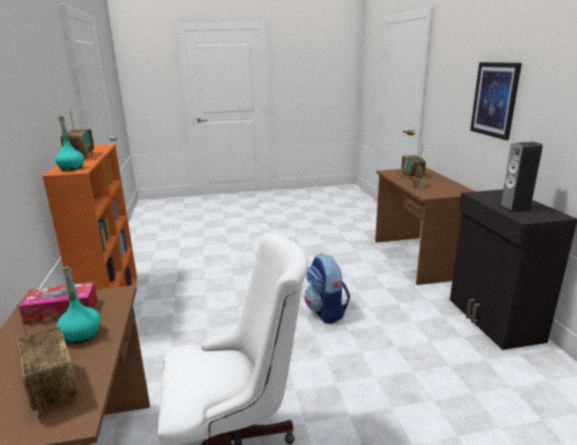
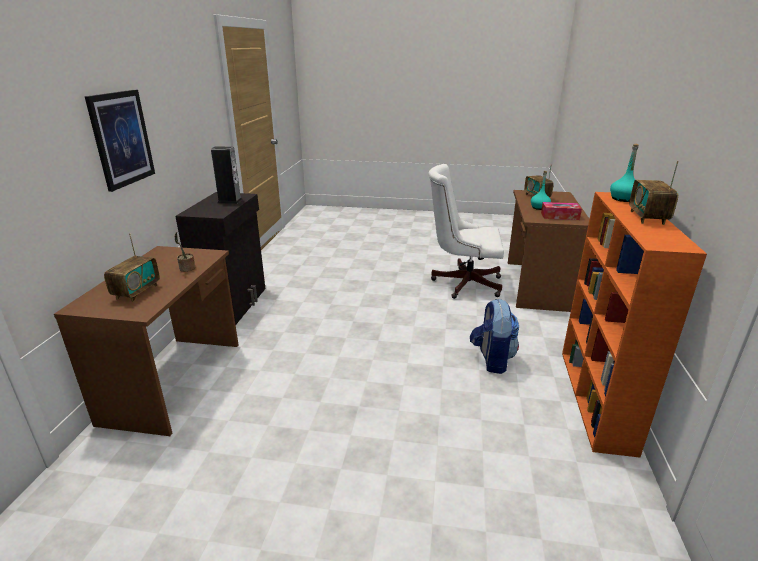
camera: 160 degrees left, 5 degrees up
(326, 312) = (358, 339): backpack -> backpack (492, 360)

